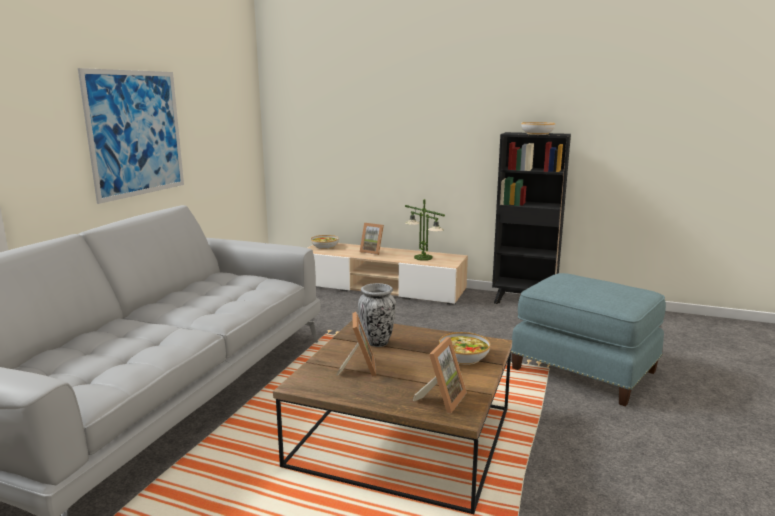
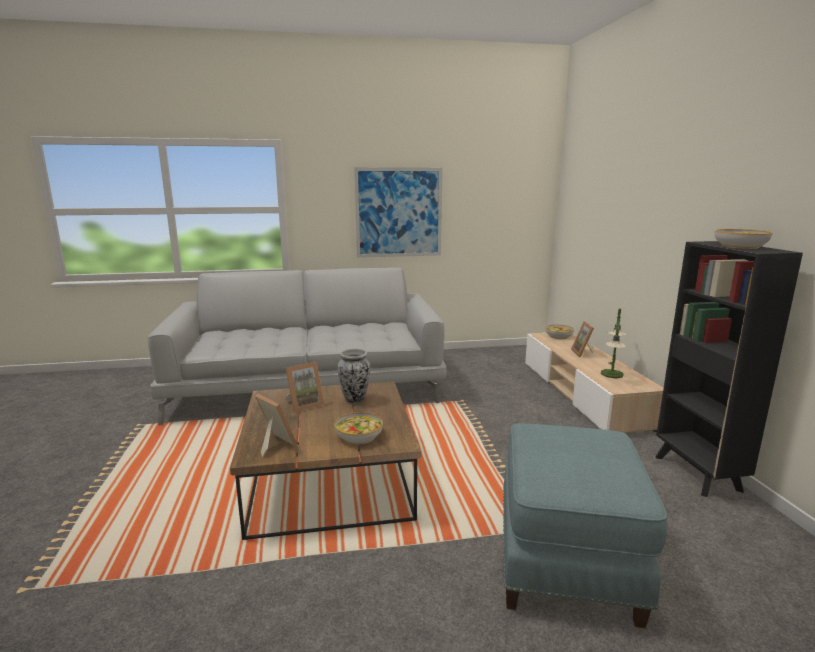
camera: 60 degrees right, 0 degrees up
(442, 399) = (273, 444): picture frame -> picture frame turned 135 degrees counterclockwise

